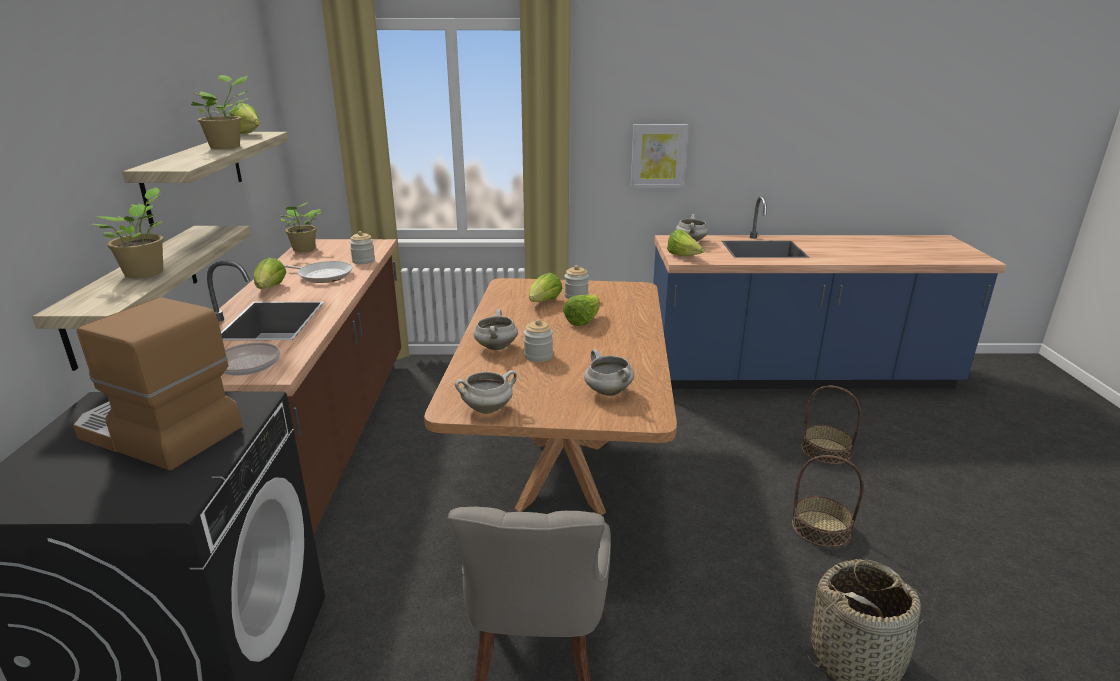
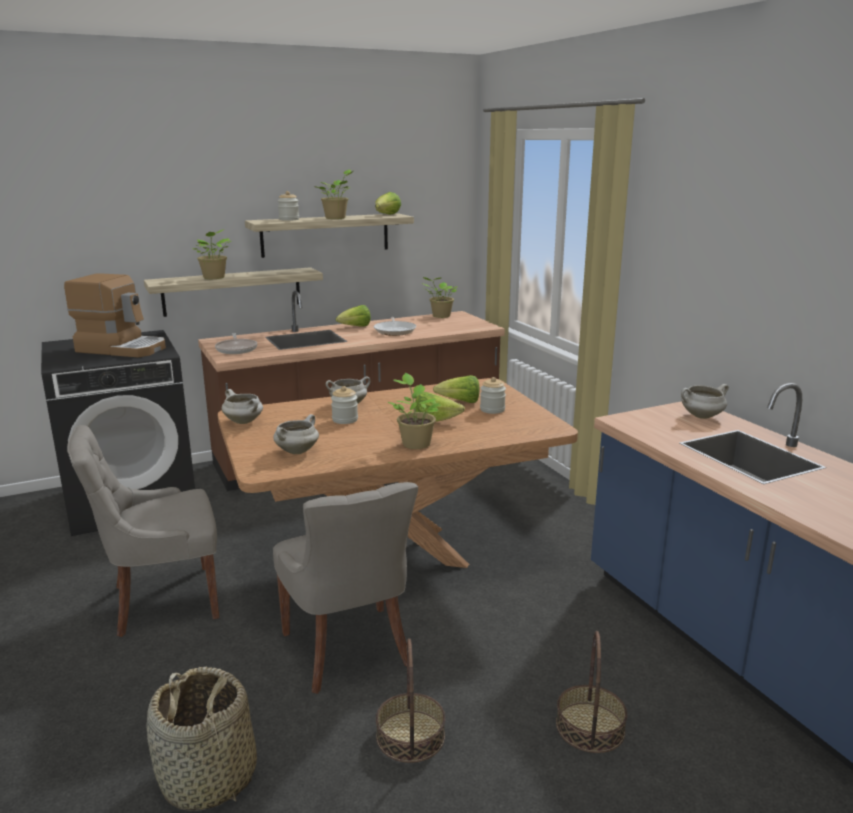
camera: 65 degrees right, 5 degrees down
(157, 433) = (122, 348): coffee machine -> coffee machine turned 105 degrees clockwise
(363, 261) = (439, 332): jar -> jar (289, 219)
(630, 338) = (415, 443): none -> potted plant
(658, 156) = (710, 299): picture -> none
(683, 256) = (634, 419): lettuce -> none
(700, 534) = (349, 650): none -> grey chair

